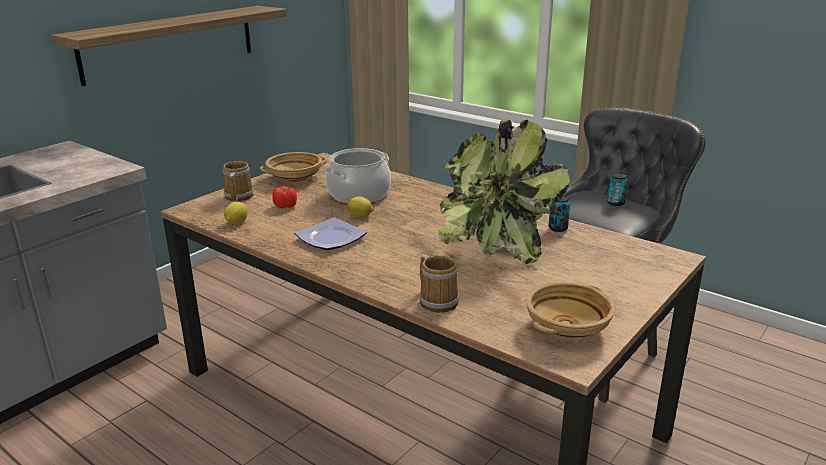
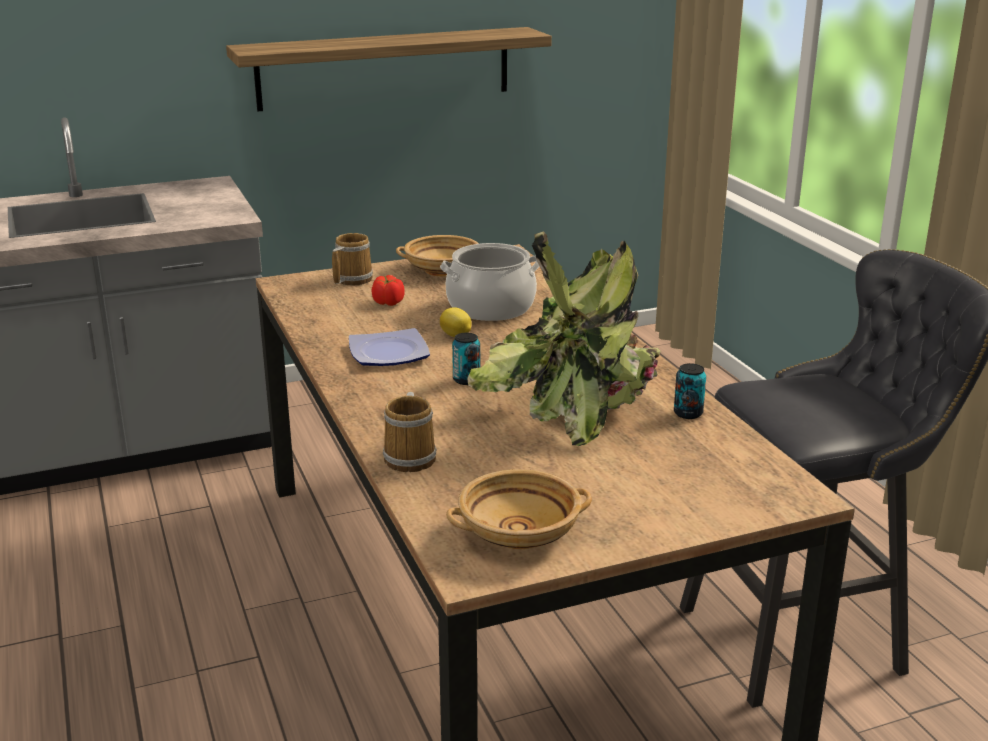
camera: 30 degrees right, 0 degrees up
(236, 223) = (312, 310): lemon -> none
(615, 203) = (846, 403): can -> can (466, 380)

